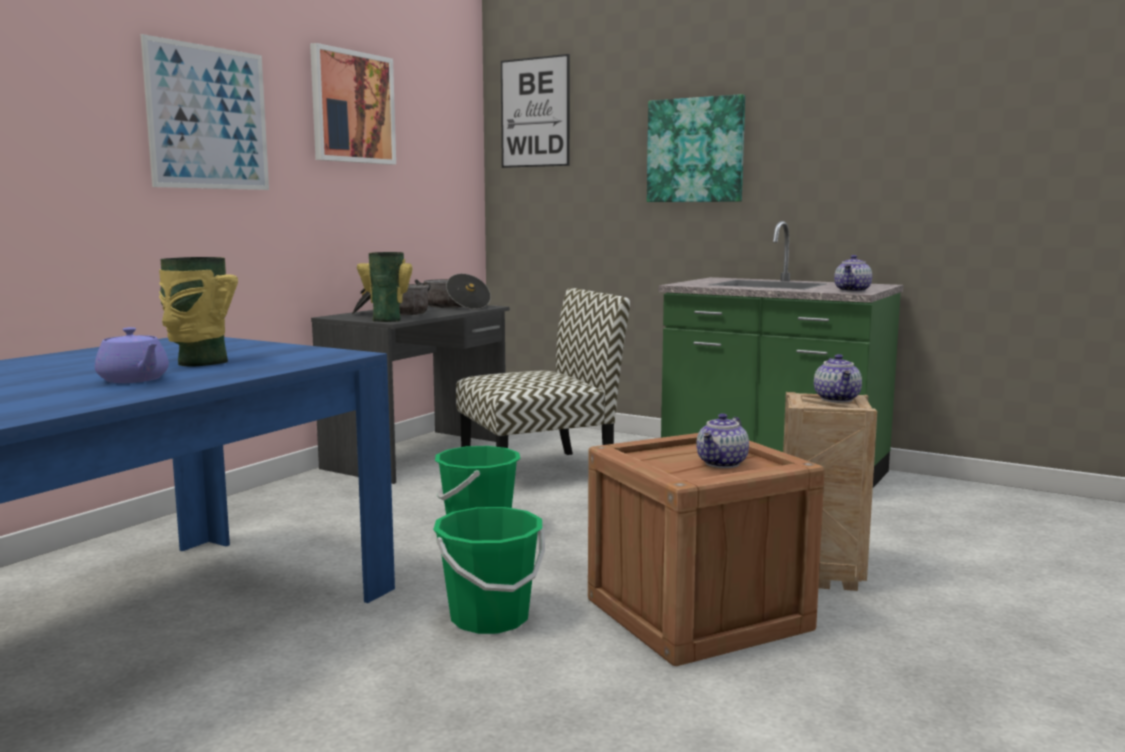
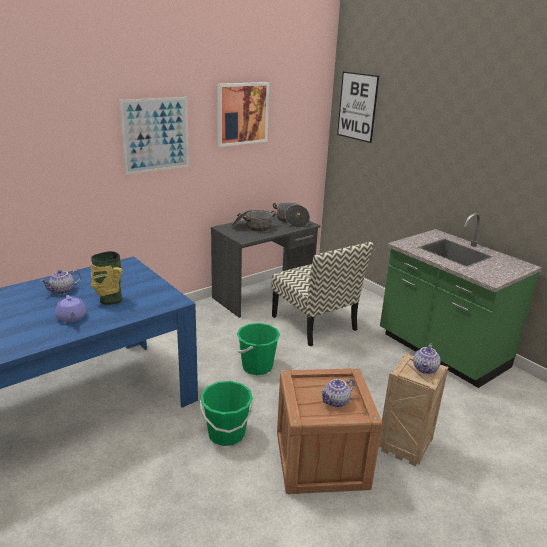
camera: 20 degrees right, 15 degrees up
(388, 319) = (244, 237): vase -> none
(540, 472) = (315, 323): chair -> chair turned 60 degrees clockwise
(696, 150) = (439, 152): picture -> none
(853, 291) = (492, 277): teapot -> teapot (62, 291)

